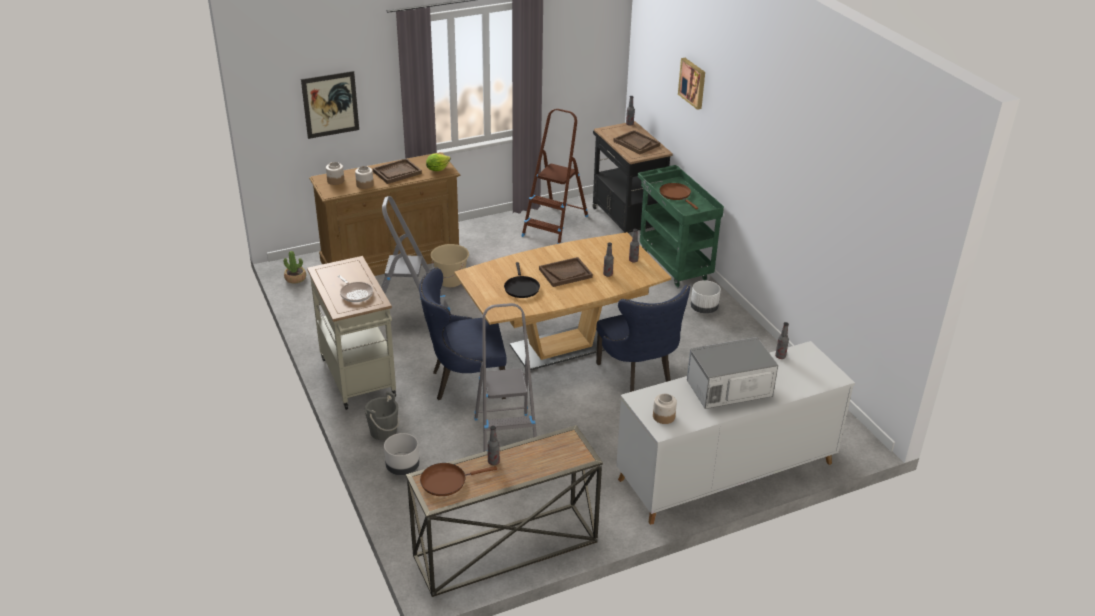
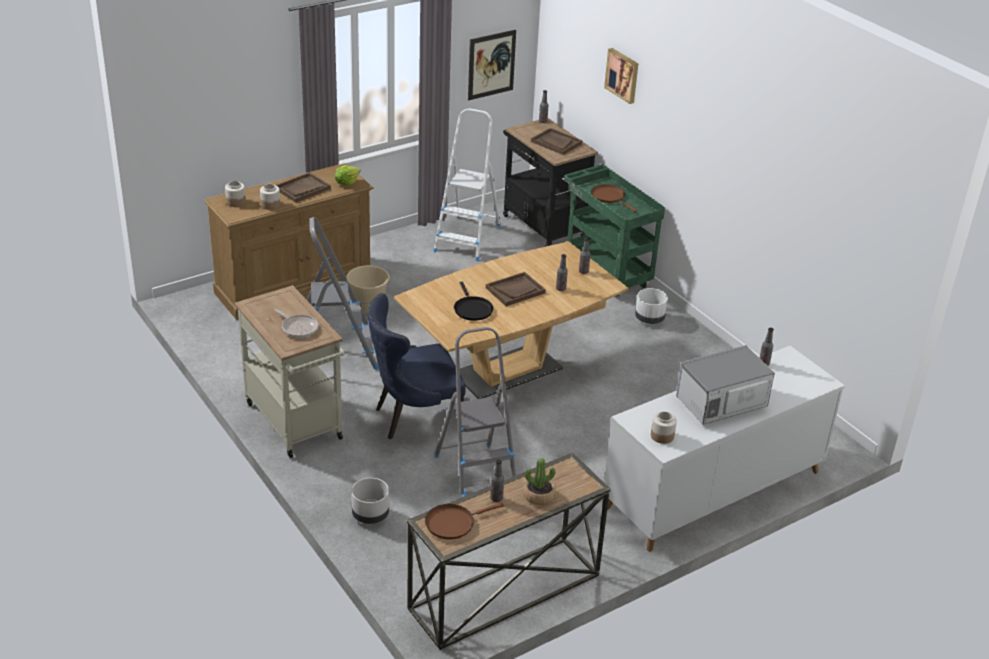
camera: 10 degrees left, 0 degrees up
(295, 278) = (191, 315): potted plant -> potted plant (539, 496)
(330, 104) = (225, 116): picture -> picture (491, 64)
(383, 431) = (338, 478): grey bucket -> none
(555, 226) = (467, 238): brown step ladder -> white step ladder
(638, 377) = (599, 397): blue chair -> none

